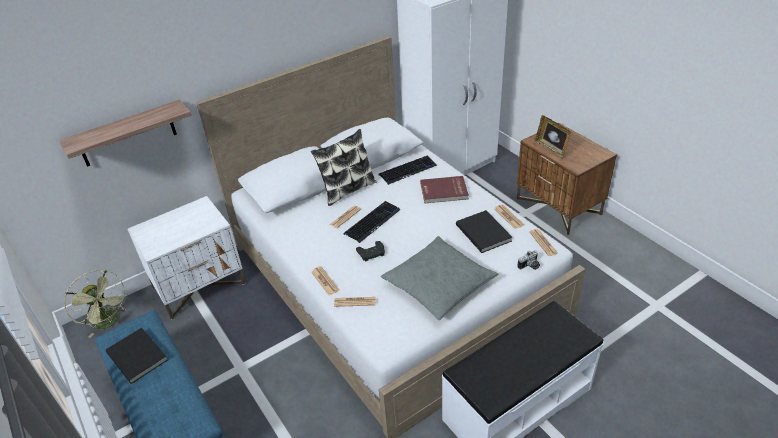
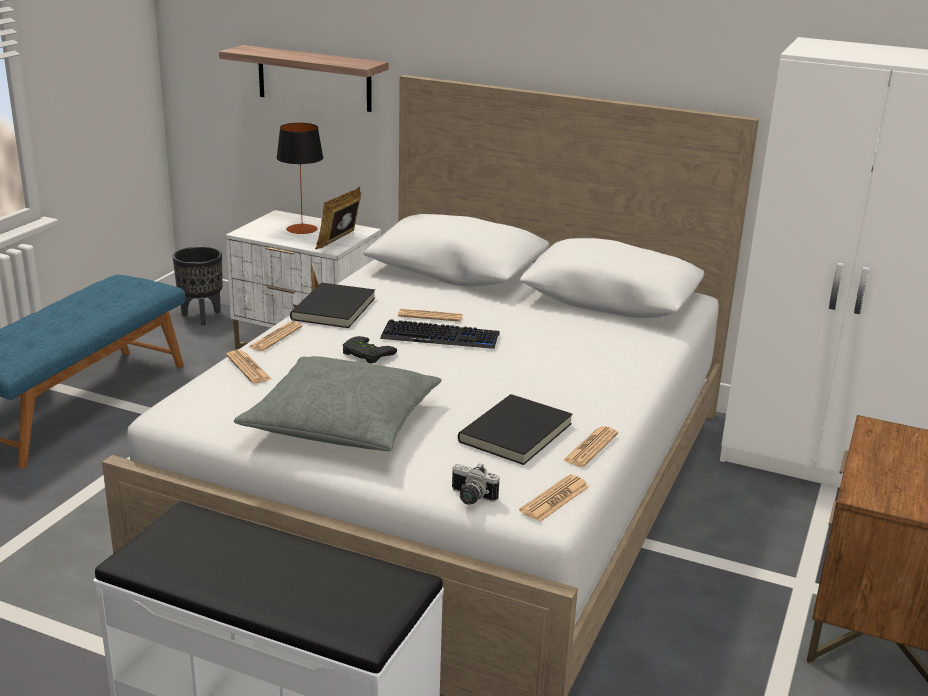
camera: 55 degrees right, 15 degrees down
(109, 322) = (202, 317): green fan -> black planter
(138, 356) = (96, 299): black book -> black book (335, 309)
(174, 226) = (302, 229): none -> table lamp
(347, 189) = (497, 302): pillow -> none
(407, 170) = (605, 332): keyboard -> none
(444, 191) = (588, 374): red book -> none
(551, 149) = (879, 453): picture frame -> picture frame (340, 242)

